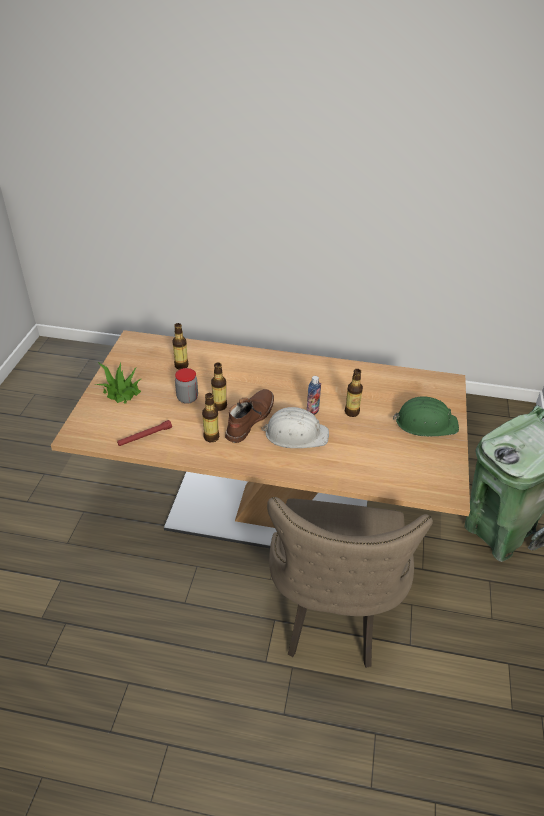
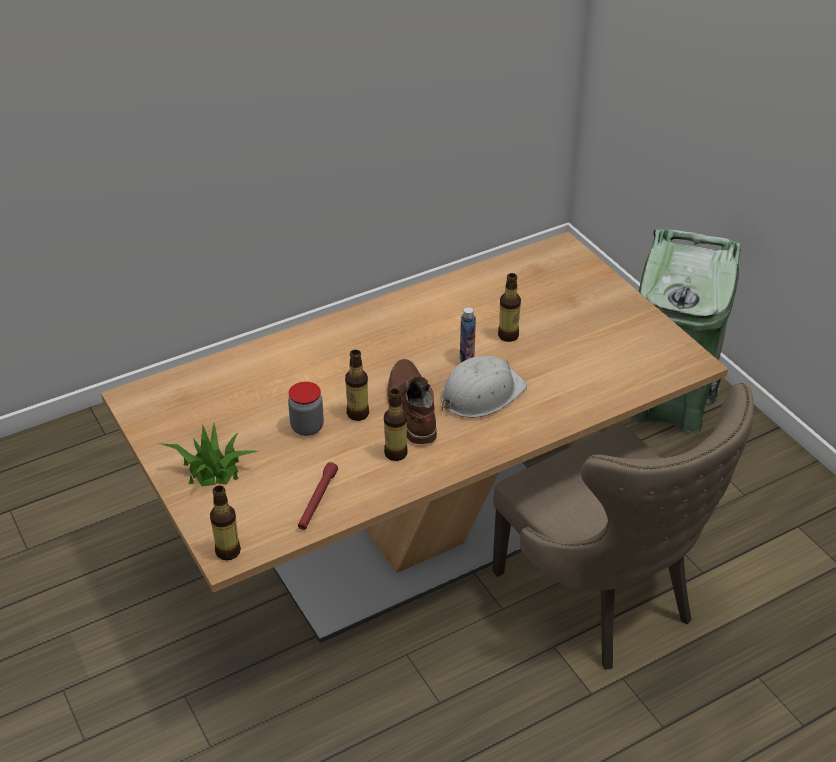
camera: 40 degrees left, 0 degrees up
(181, 365) = (245, 393): bottle -> bottle (228, 551)
(425, 423) = (591, 304): green hard hat -> none

